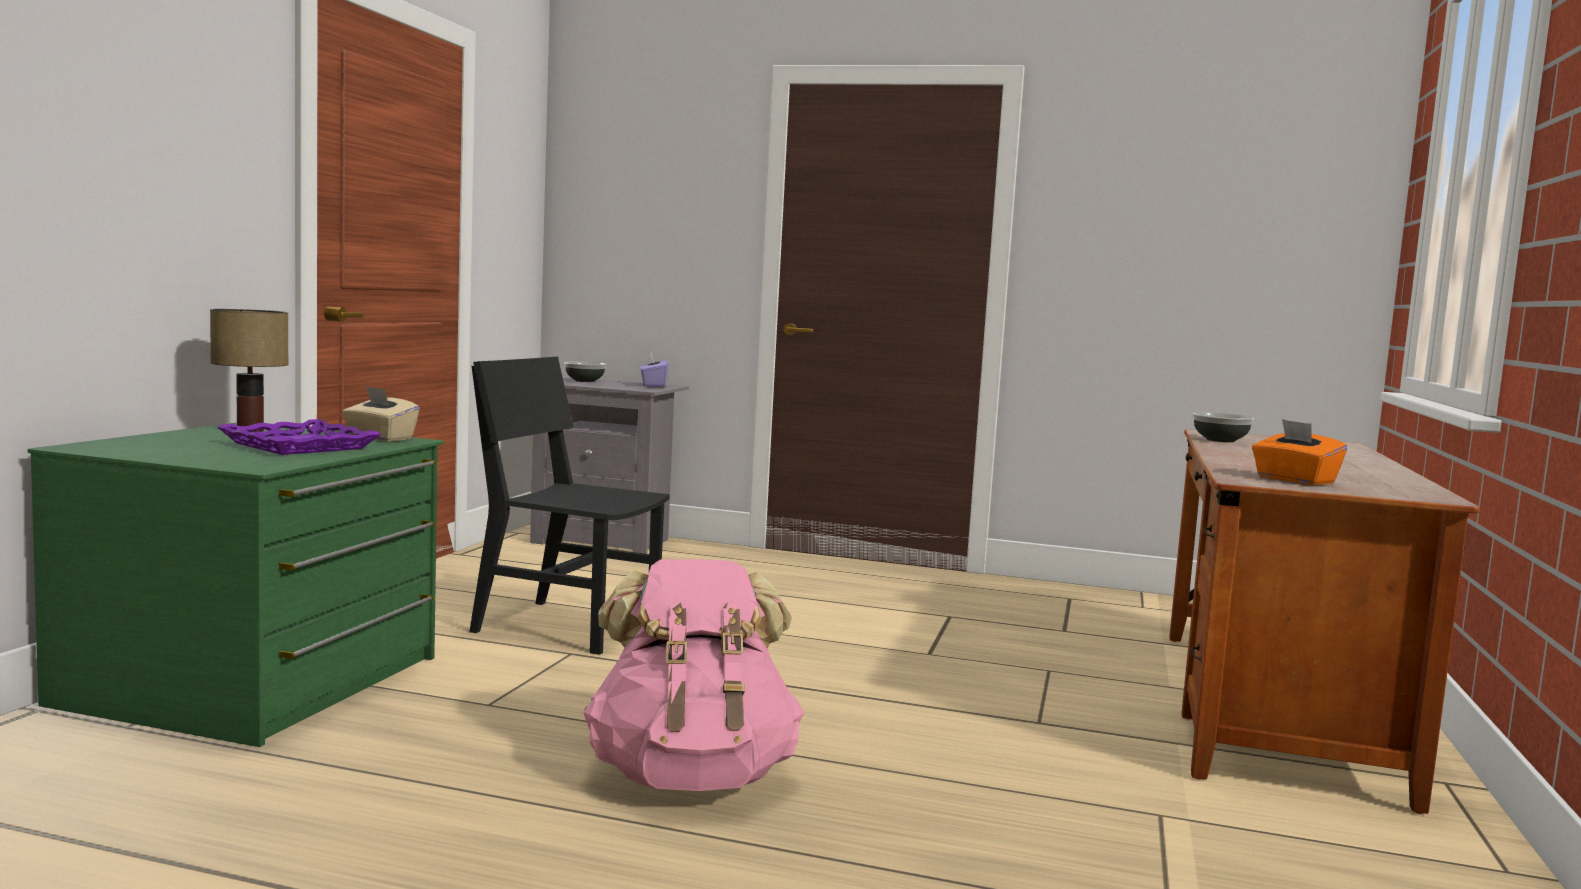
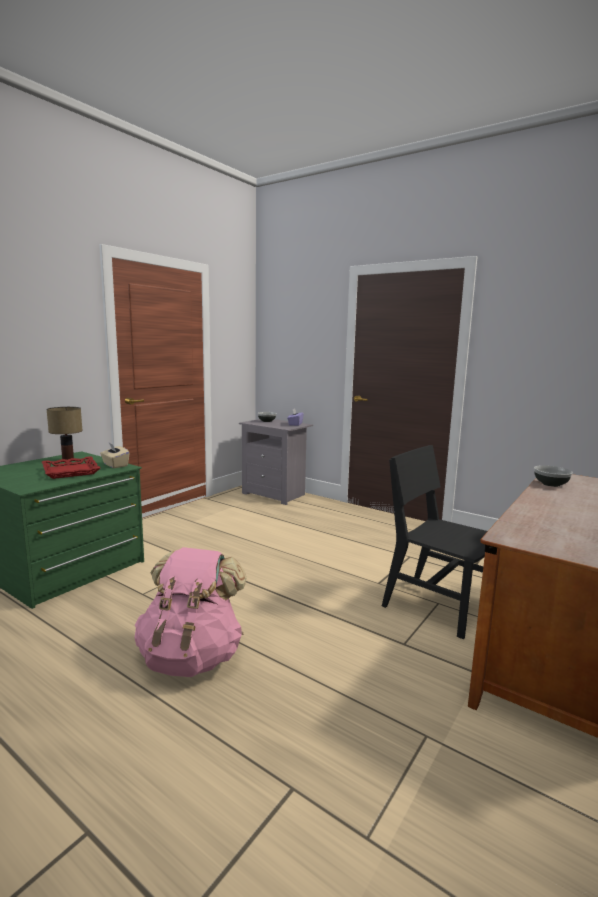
camera: 20 degrees right, 5 degrees up
(300, 446) = (71, 471): purple tray -> red tray
(567, 626) = (216, 547): black chair -> black chair (436, 606)
(1294, 480) = (545, 538): orange tissue box -> none

